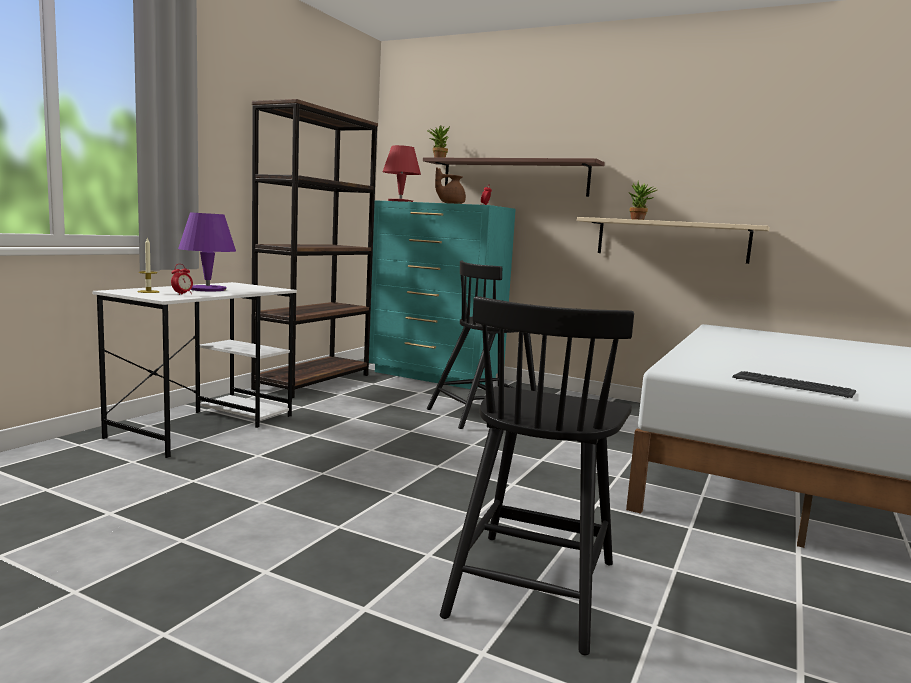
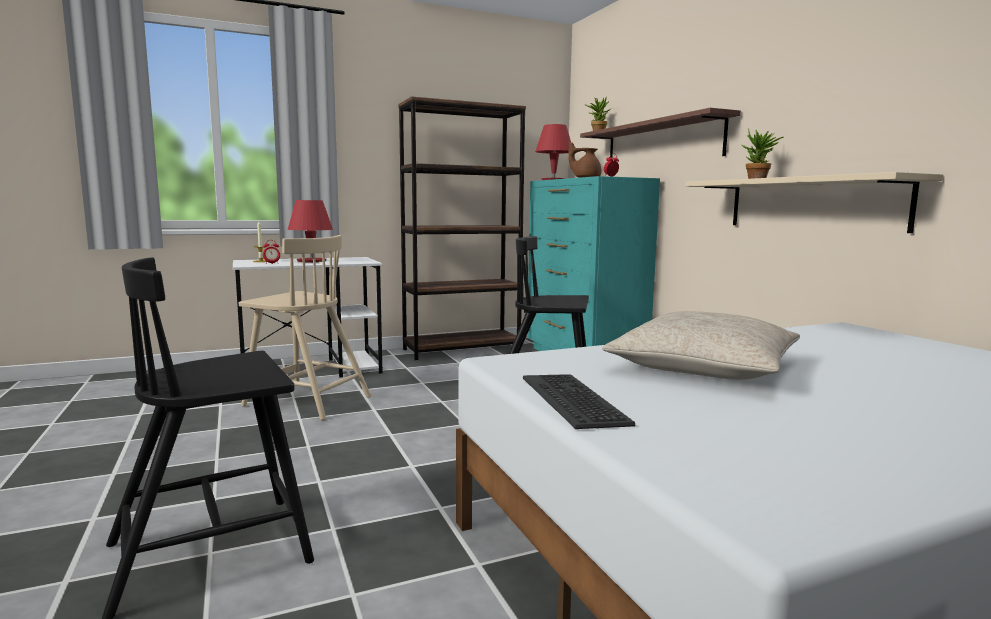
camera: 40 degrees right, 0 degrees up
(207, 289) = (311, 261): purple table lamp -> red table lamp
(282, 456) = (306, 401): none -> beige chair
(759, 358) = (703, 366): none -> beige pillow

